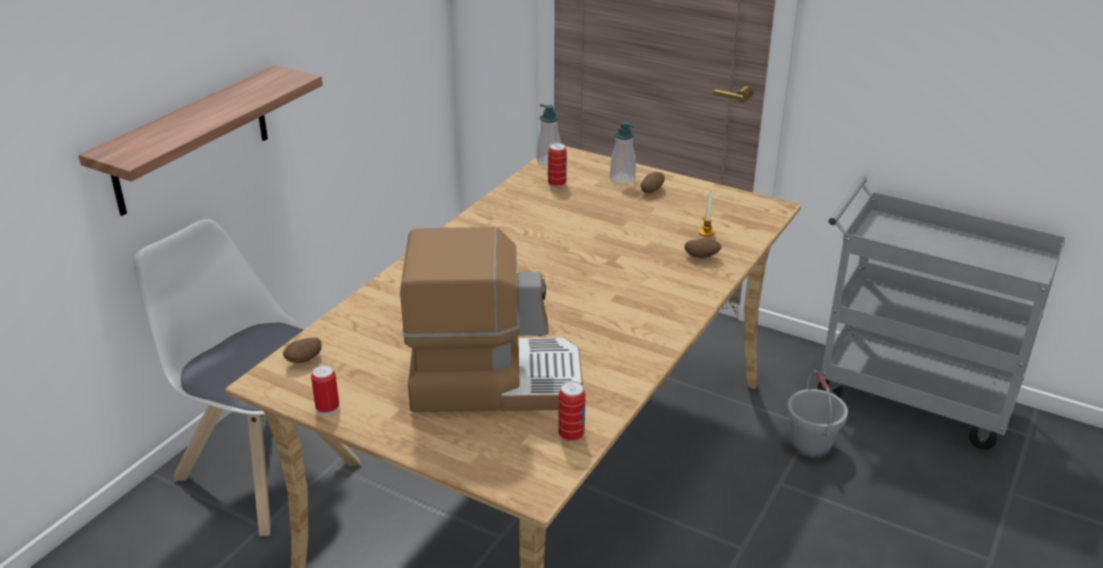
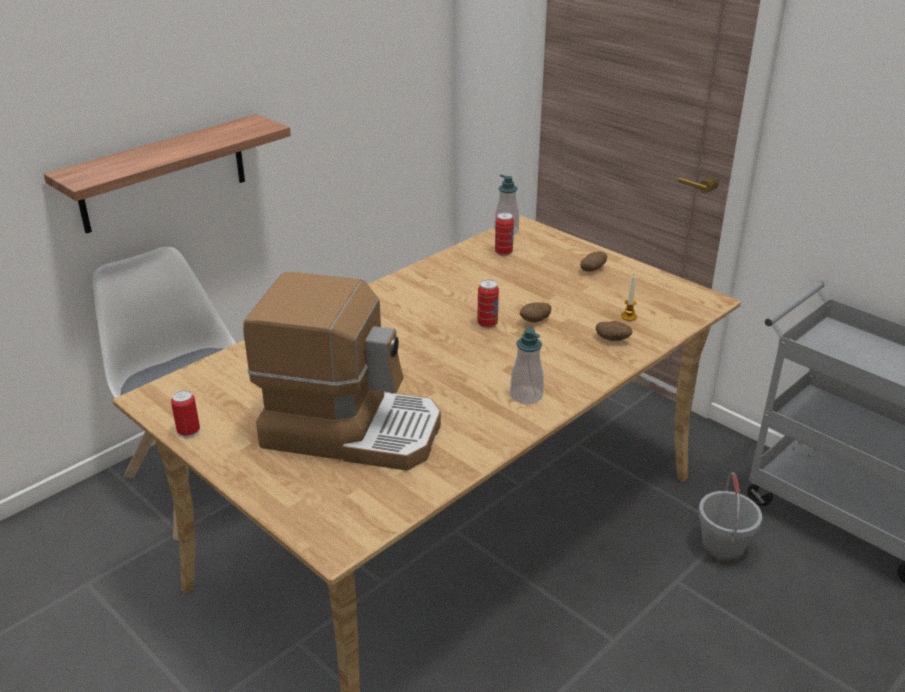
camera: 15 degrees right, 0 degrees up
(304, 361) = (192, 384): potato -> potato (535, 321)
(571, 435) = (398, 496): can -> can (487, 324)
(622, 179) = (569, 255): soap dispenser -> soap dispenser (526, 396)

